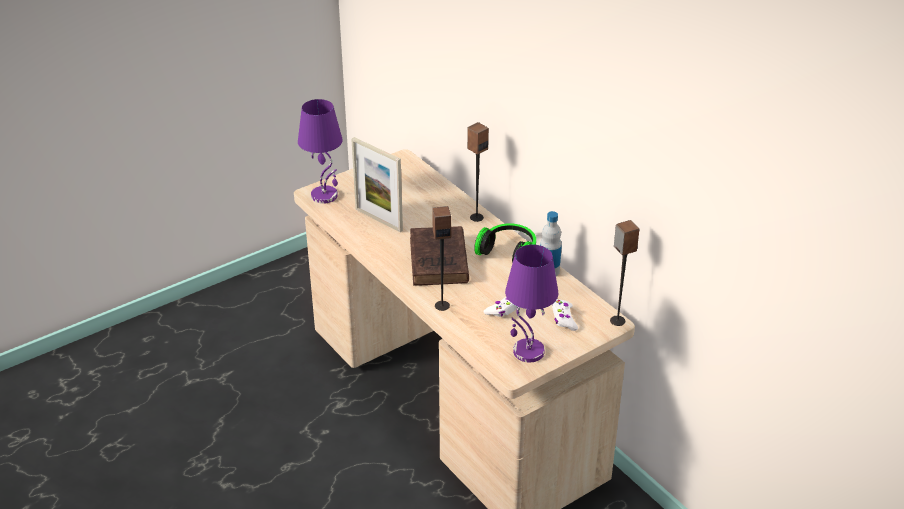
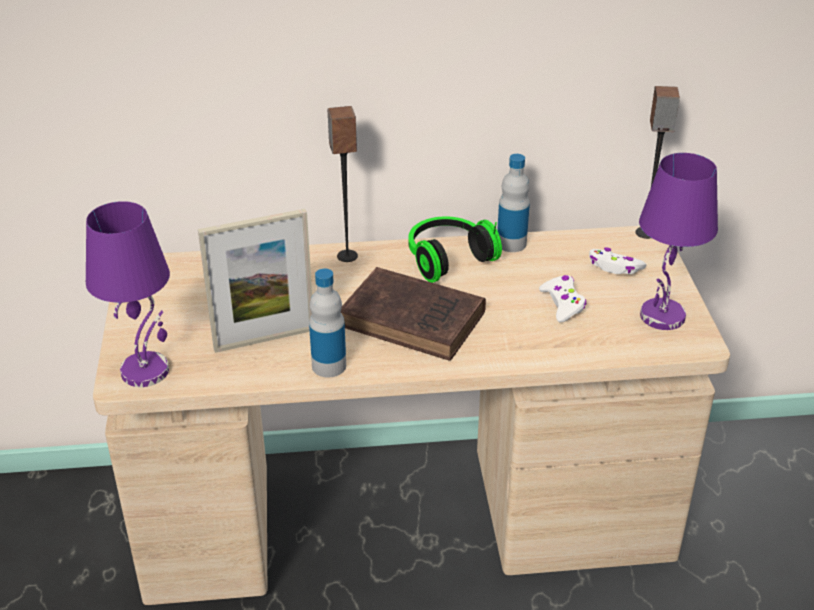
camera: 60 degrees left, 0 degrees up
(375, 248) = (329, 366): none -> bottle
(442, 305) = (515, 352): speaker -> none

